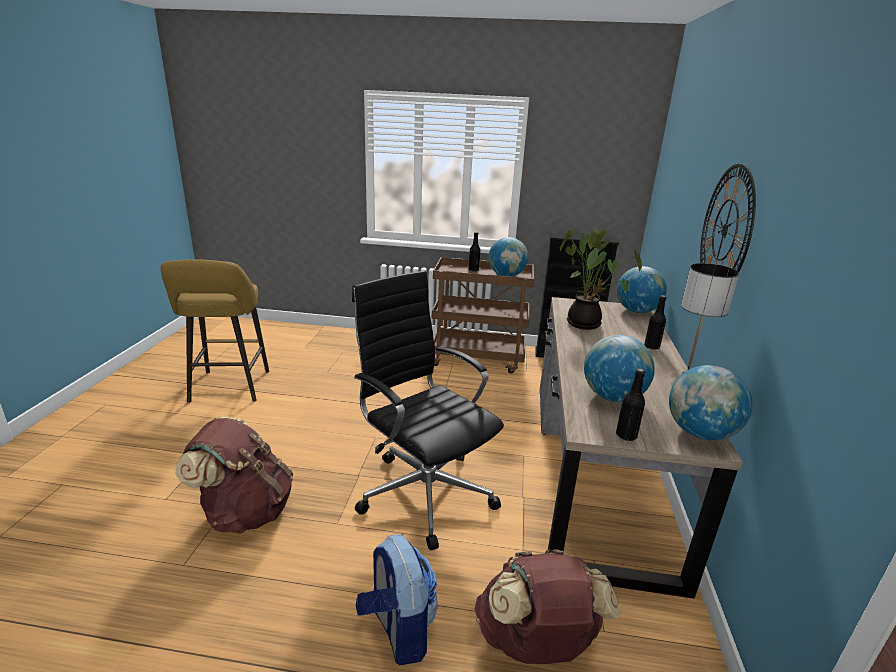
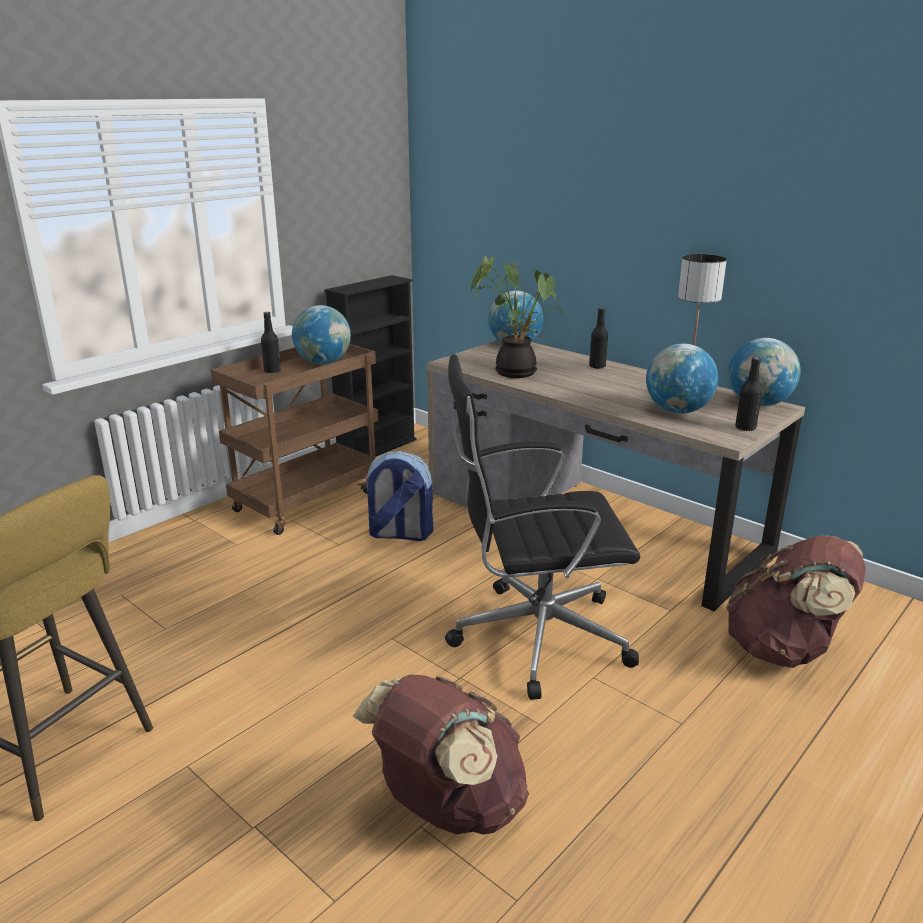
camera: 55 degrees left, 0 degrees up
(398, 630) = (732, 728): backpack -> backpack (399, 534)
(725, 230) = (654, 223): wall clock -> none

